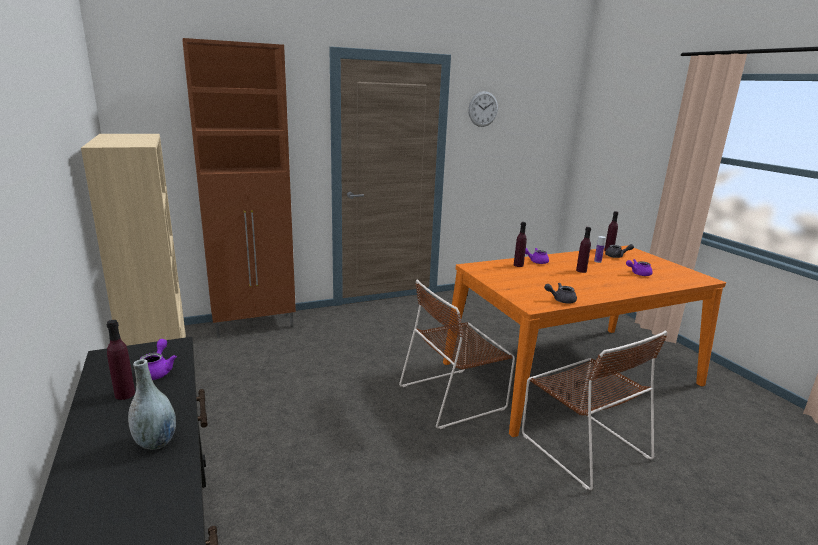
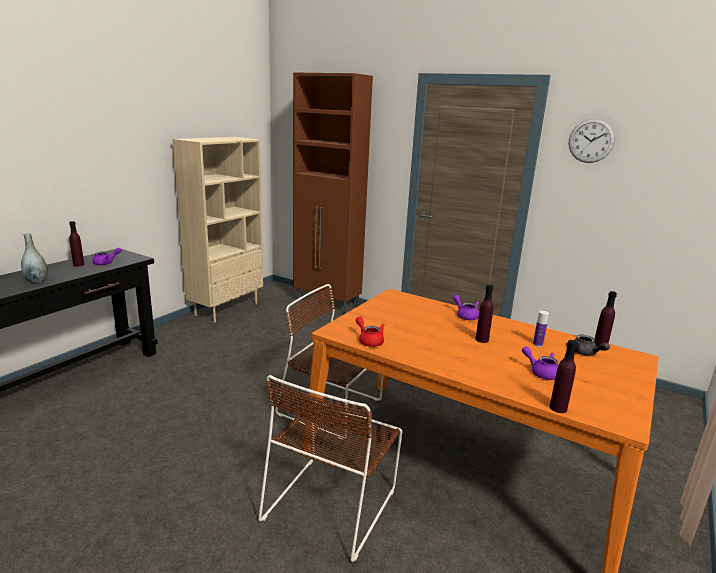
camera: 55 degrees right, 0 degrees up
(518, 265) = (437, 310): purple bottle -> purple bottle (558, 408)
(560, 300) = (369, 340): grey teapot -> red teapot

